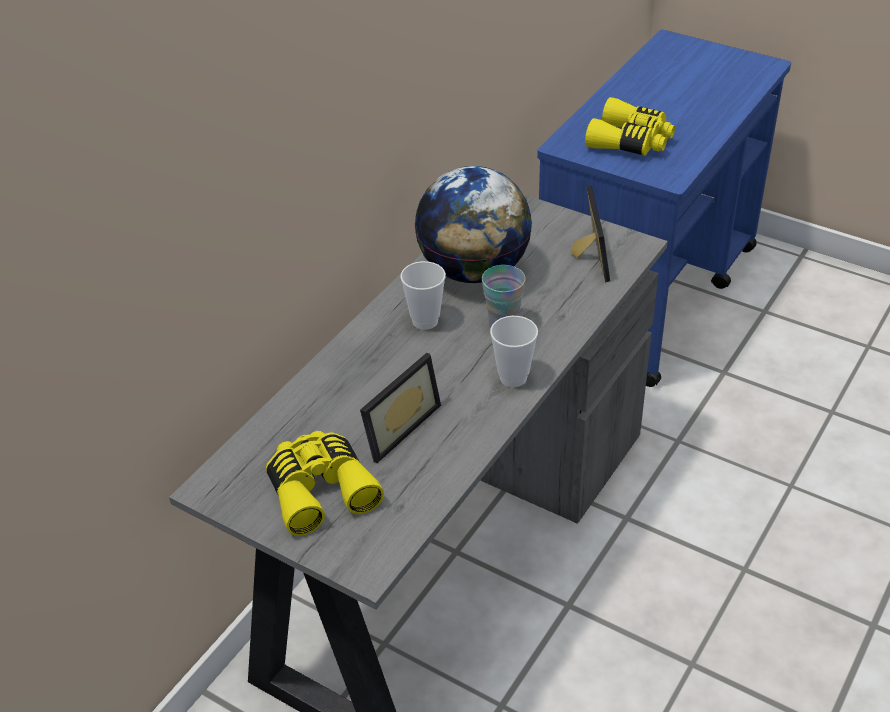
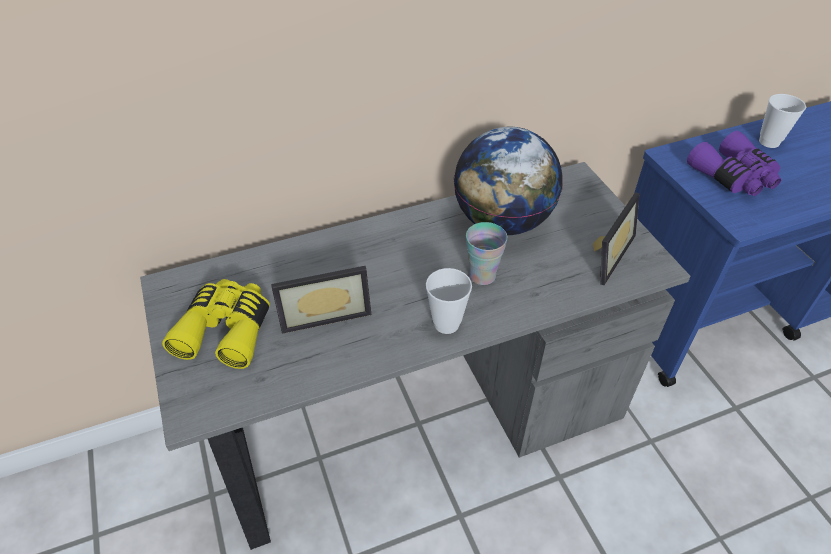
camera: 35 degrees right, 5 degrees up
(425, 321) = (427, 242): cup -> cup (769, 142)
(631, 141) = (733, 177): yellow binoculars -> purple binoculars

